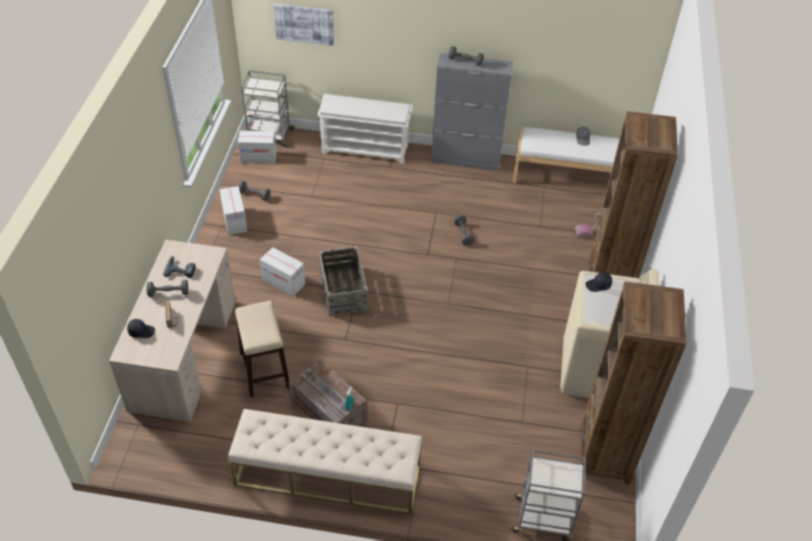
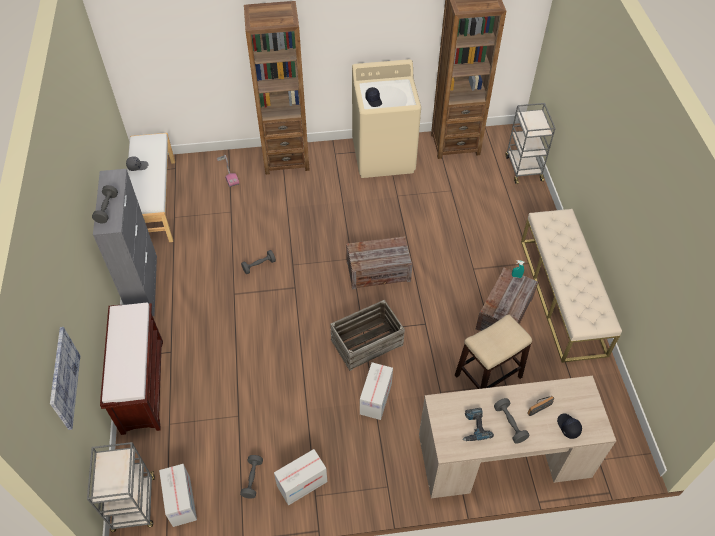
camera: 105 degrees left, 5 degrees up
(366, 149) = (142, 385): white shoe rack -> brown bench
(424, 321) = (378, 271): none -> crate

